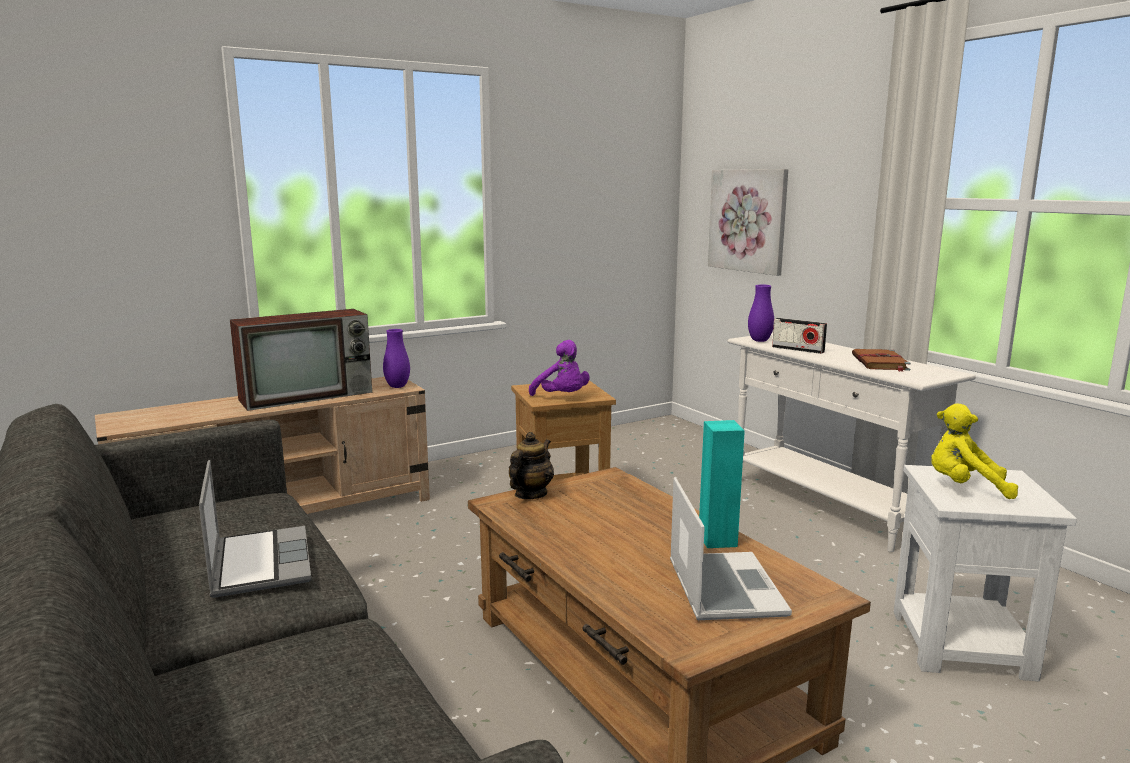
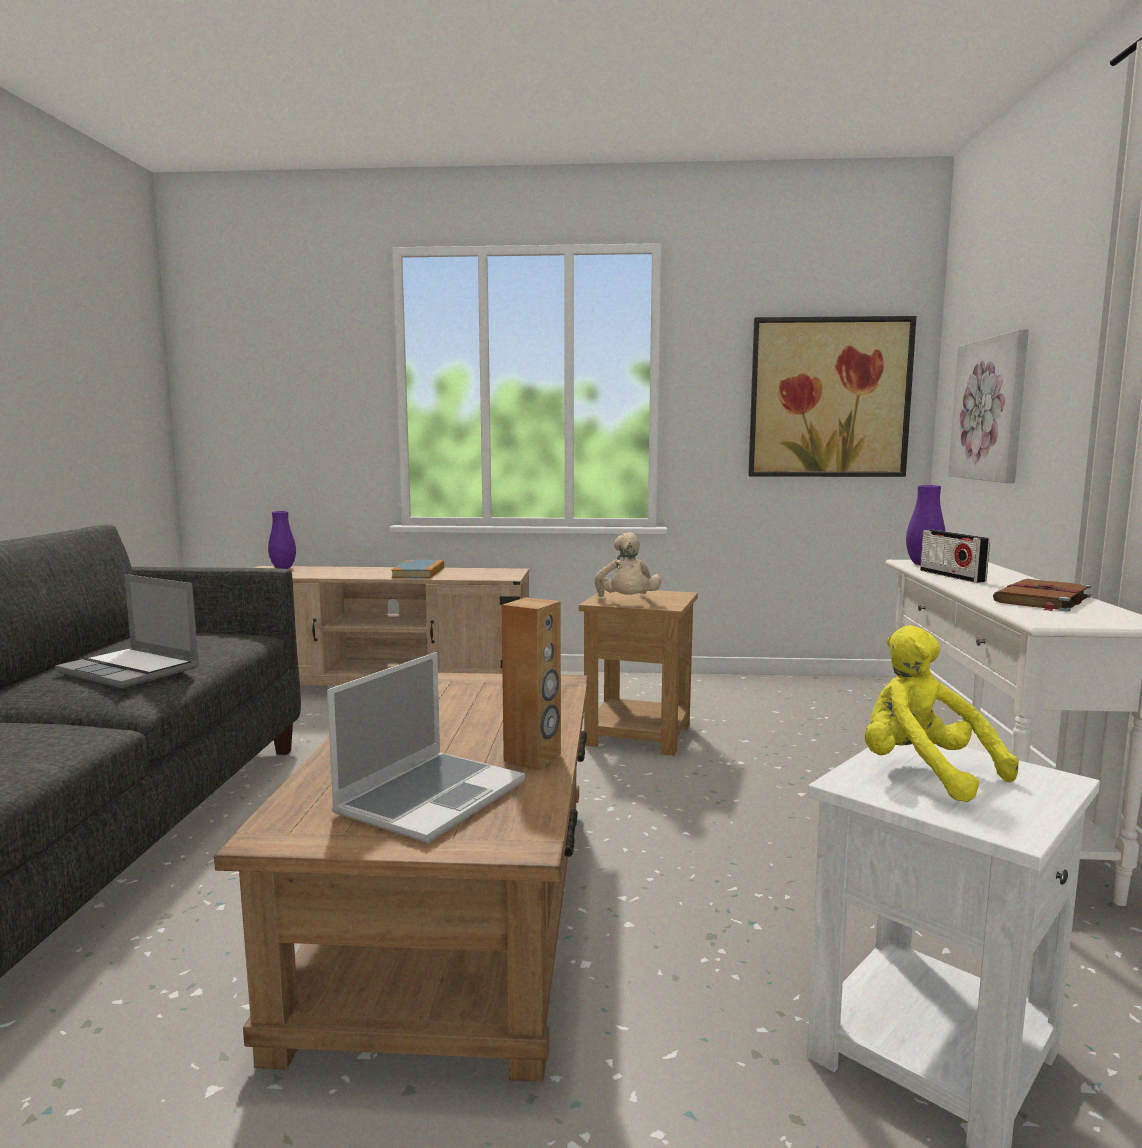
camera: 35 degrees right, 5 degrees down
(259, 563) = (132, 670): laptop -> laptop turned 105 degrees clockwise
(309, 395) = (419, 573): television -> book
(397, 386) = (502, 575): purple vase -> purple vase (283, 568)
(530, 494) = (452, 678): teapot -> none
(562, 397) = (627, 602): purple plush toy -> beige plush toy
(614, 205) = (829, 398): none -> picture
(718, 540) = (533, 758): turquoise speaker -> brown speaker

